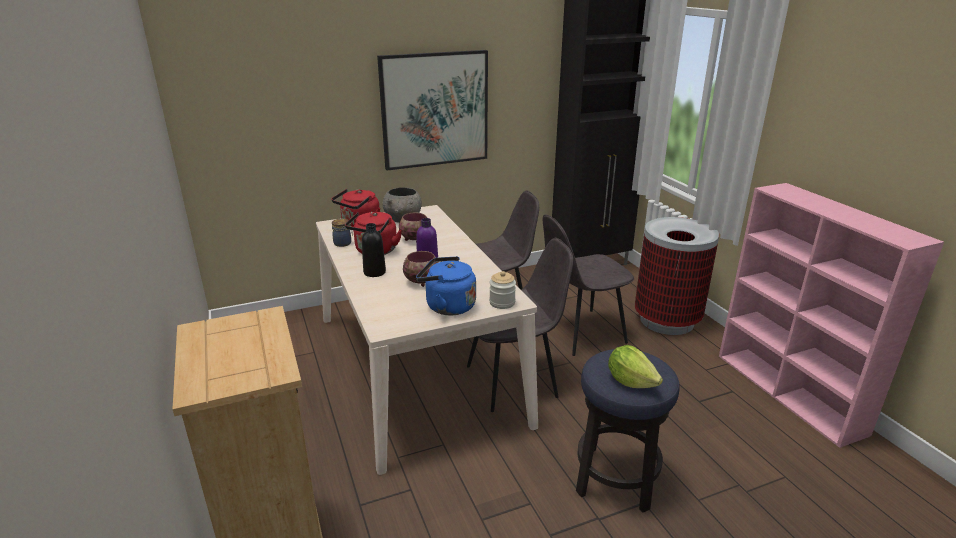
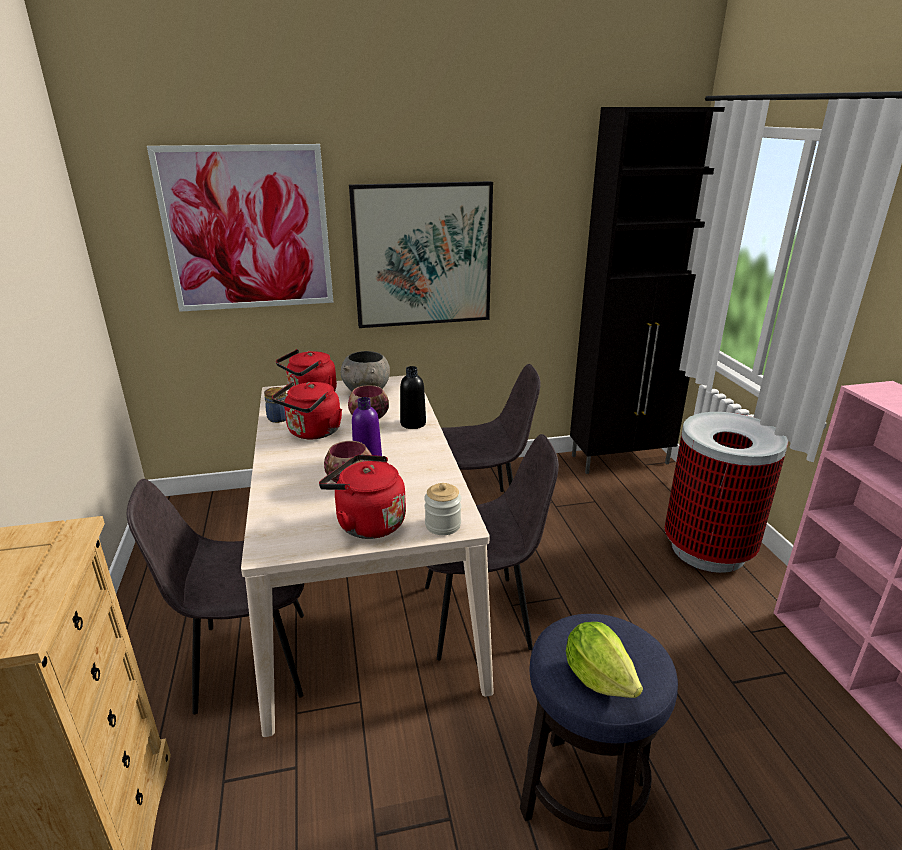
camera: 10 degrees right, 0 degrees up
(297, 94) = (247, 229): none -> picture
(374, 272) = (297, 462): black bottle -> black bottle (413, 423)
(447, 306) = (367, 523): blue kettle -> red kettle
(580, 332) = (585, 554): grey chair -> grey chair (248, 661)

